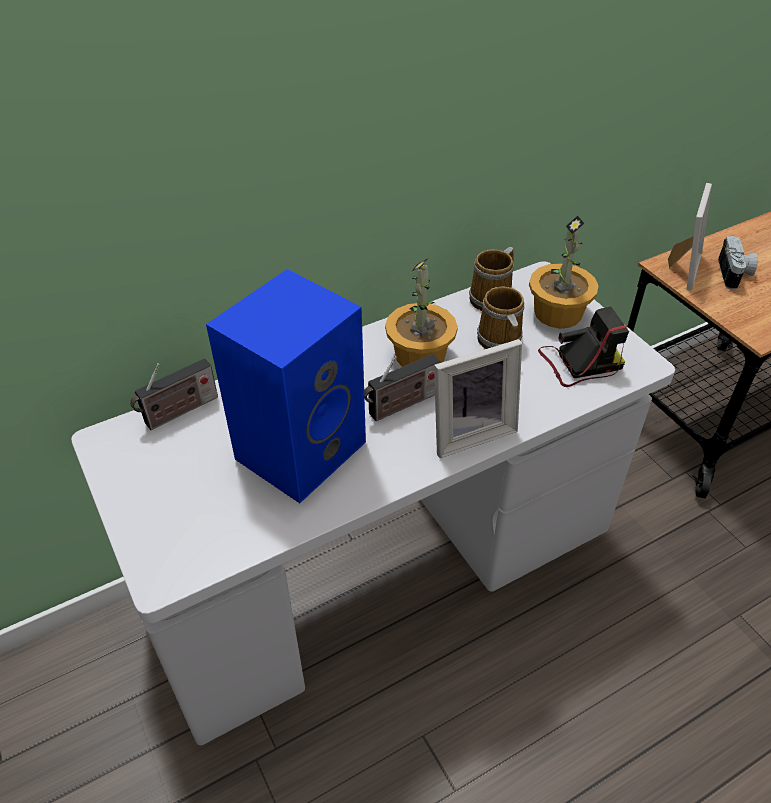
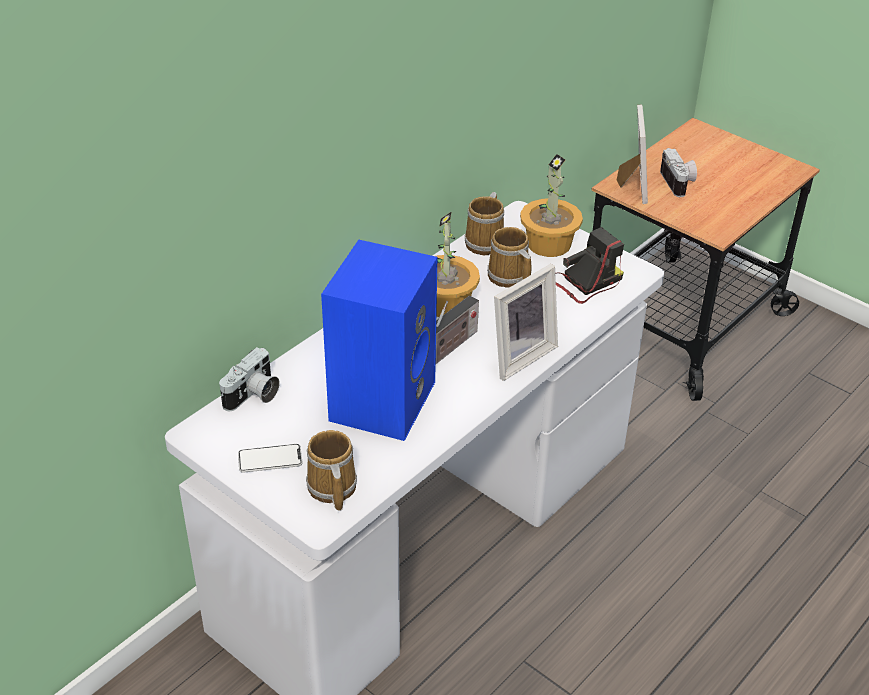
camera: 20 degrees left, 5 degrees down
(154, 488) = (270, 459): none -> phone
(178, 412) = (253, 395): radio -> camera
(194, 540) = (331, 488): none -> mug

